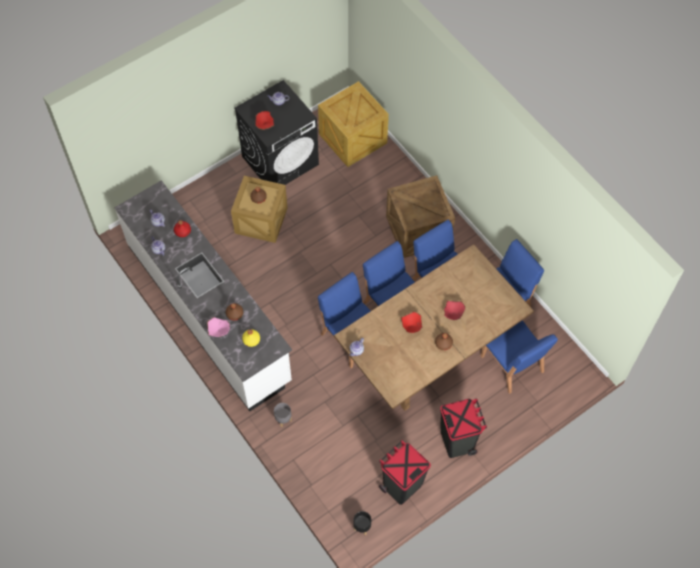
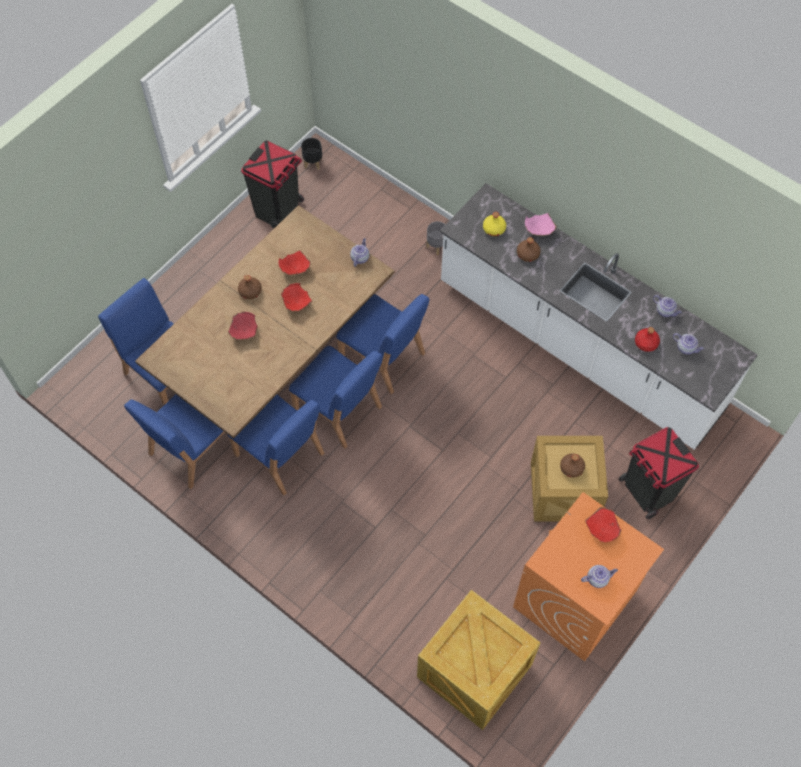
camera: 165 degrees right, 0 degrees up
(280, 160) = (574, 599): black washing machine -> orange washing machine
(406, 353) = (295, 269): none -> red bowl
(417, 229) = (332, 534): crate -> none
(457, 441) = (222, 269): black trash can -> black trash can (647, 492)

